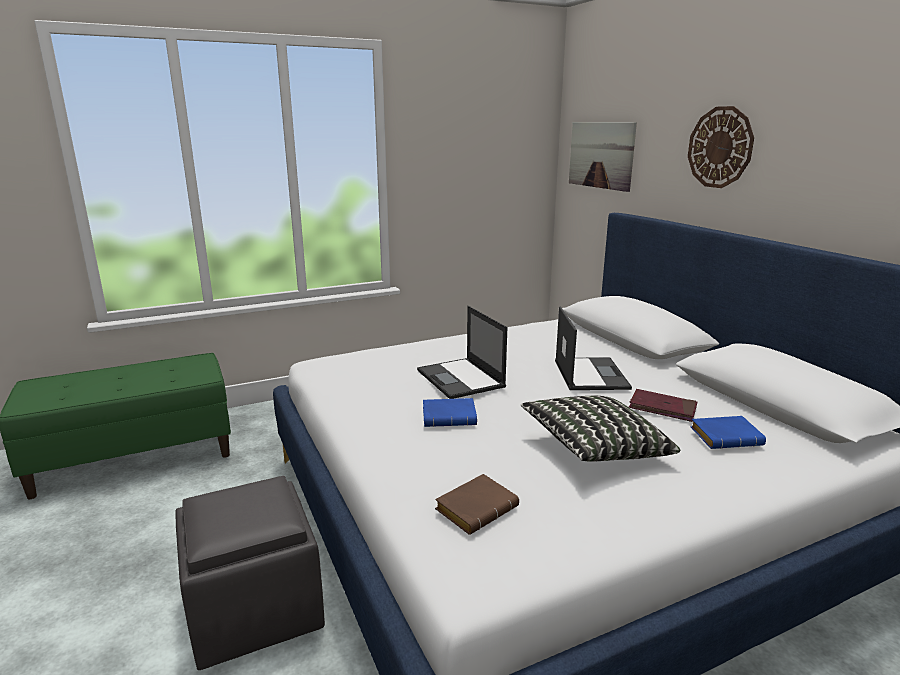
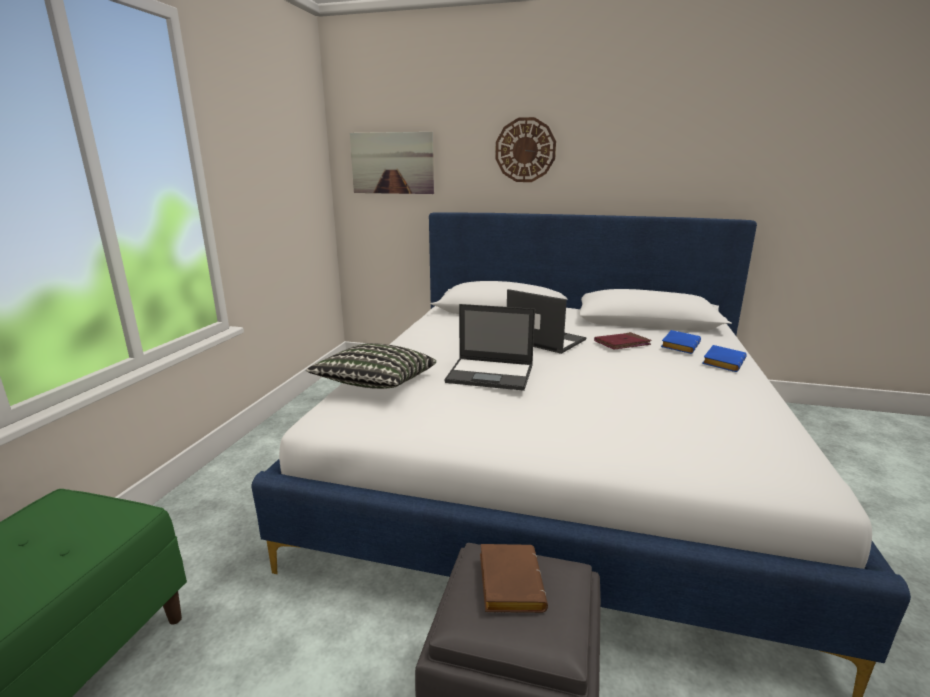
camera: 50 degrees left, 0 degrees up
(450, 417) = (549, 403): blue book -> blue book (722, 362)
(476, 508) = (712, 444): brown book -> brown book (508, 582)
(594, 449) = (658, 379): pillow -> pillow (375, 385)

